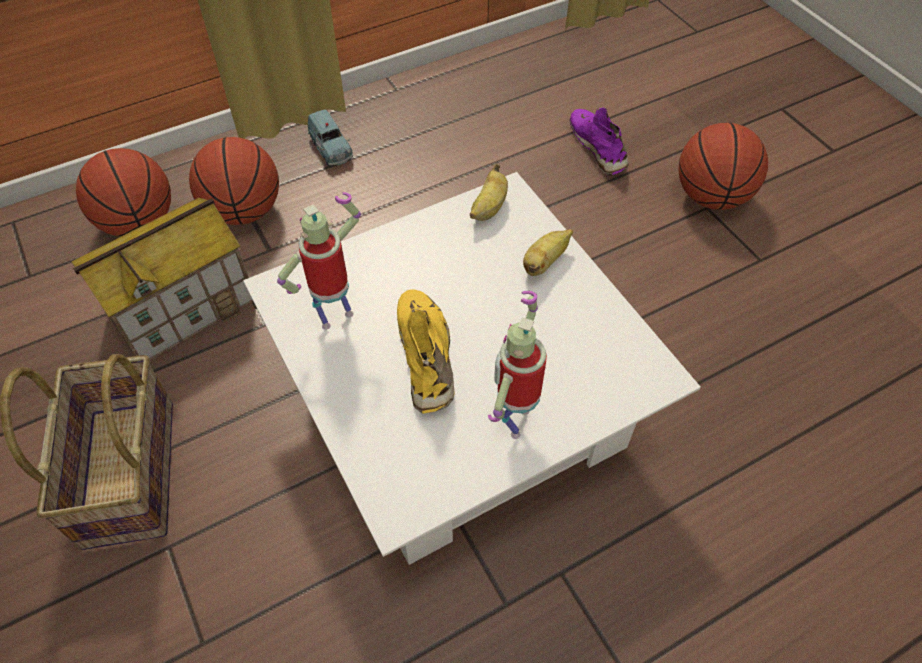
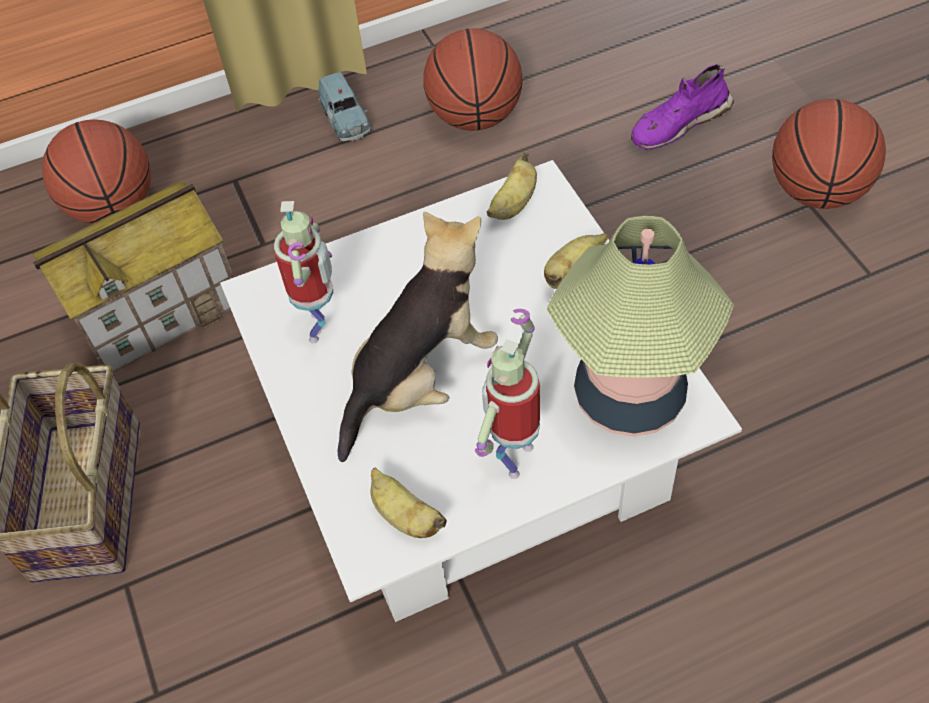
camera: 10 degrees right, 0 degrees up
(244, 211) = (237, 196): basketball -> basketball (475, 117)
(335, 315) = (321, 327): toy robot -> toy robot turned 120 degrees clockwise
(425, 476) = (405, 516): none -> banana
(426, 356) = (421, 378): yellow shoe -> plush toy
(598, 147) = (678, 124): purple shoe -> purple shoe turned 105 degrees counterclockwise
(604, 362) = (629, 395): none -> table lamp

